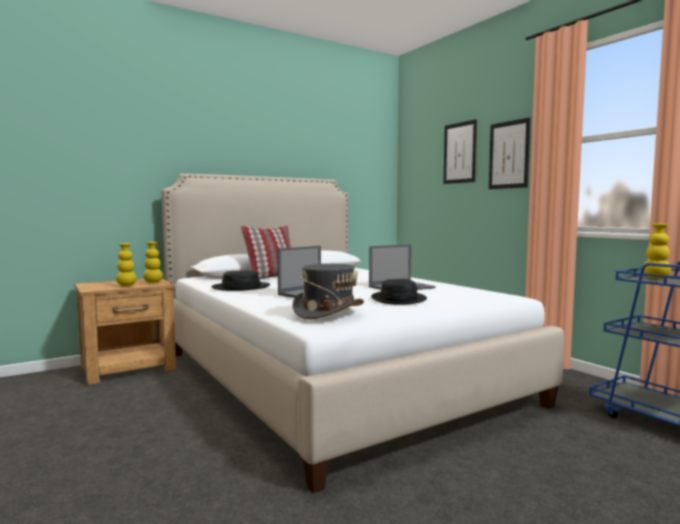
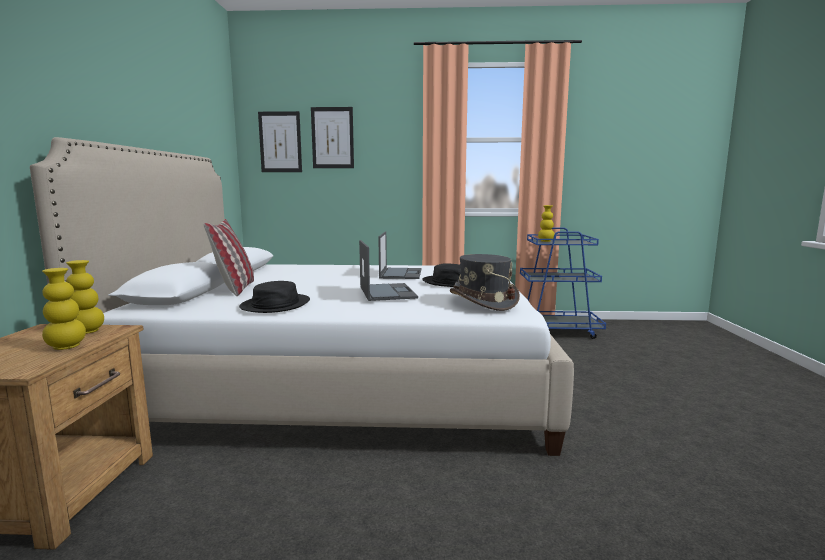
camera: 55 degrees left, 5 degrees up
(509, 155) = (391, 145): picture -> picture (280, 142)

